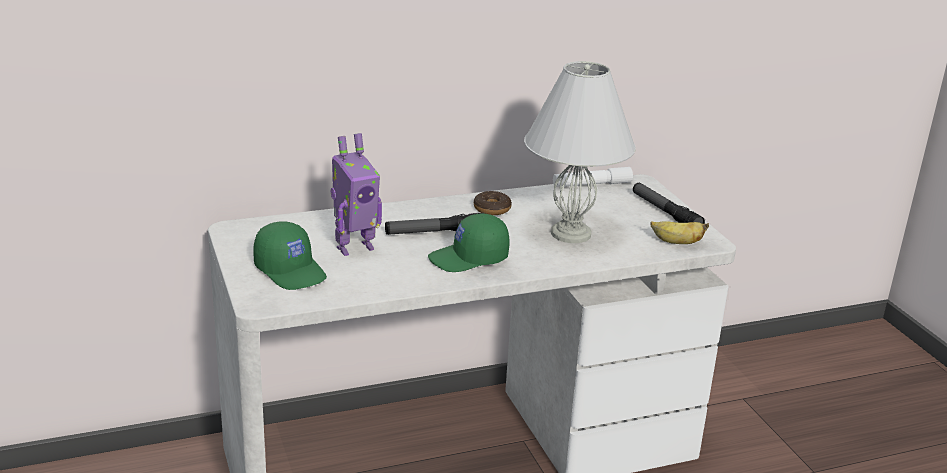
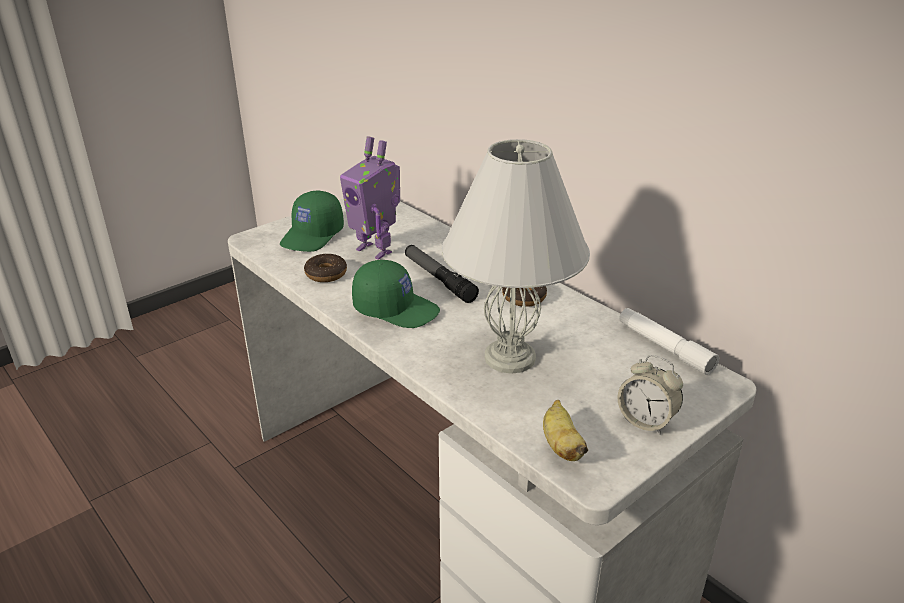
camera: 70 degrees right, 5 degrees up
(379, 277) = (326, 274): none -> donut
(469, 259) = (396, 309): green cap -> green cap turned 150 degrees clockwise
(665, 213) = (646, 421): flashlight -> alarm clock

